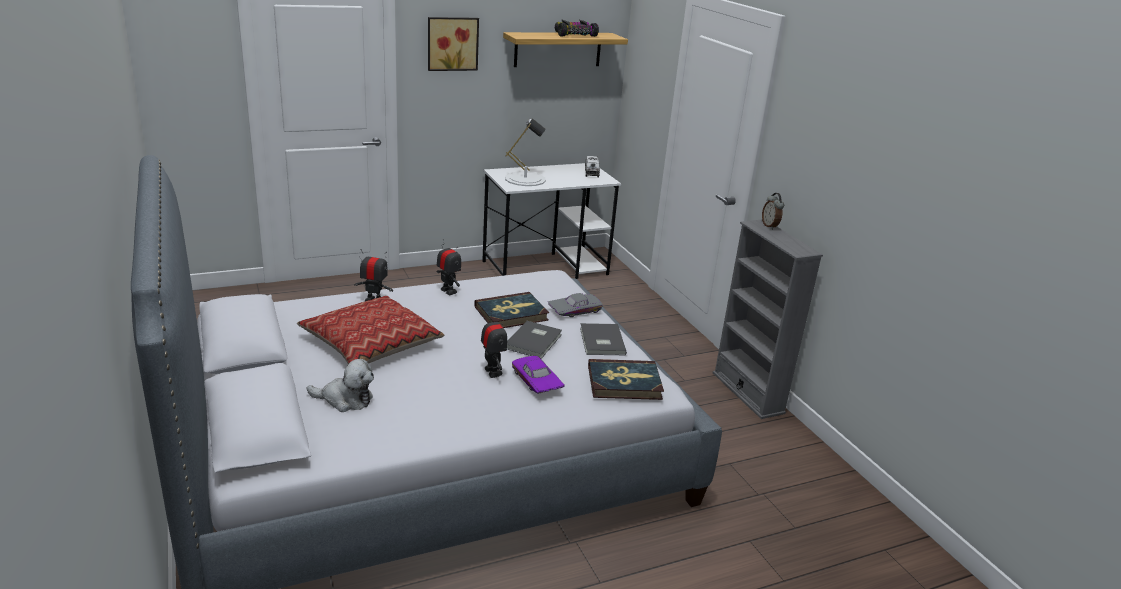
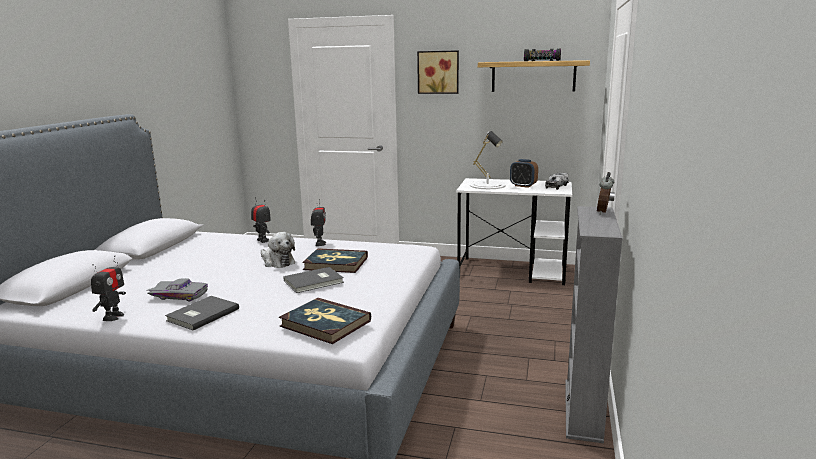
camera: 40 degrees right, 10 degrees down
(345, 399) = (133, 285): plush toy -> plush toy (277, 262)
(371, 343) = (212, 261): pillow -> none
(492, 372) = (247, 292): toy robot -> toy robot (113, 317)
(535, 381) = (260, 305): purple toy car -> none
(560, 175) = (523, 186): none -> alarm clock
(574, 310) = (388, 270): grey toy car -> grey toy car (179, 295)
(601, 341) = (367, 294): grey book -> grey book (201, 315)

